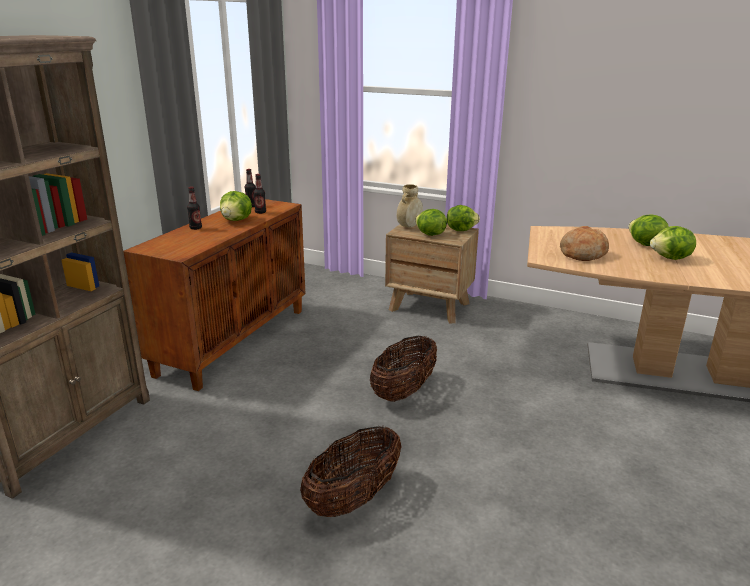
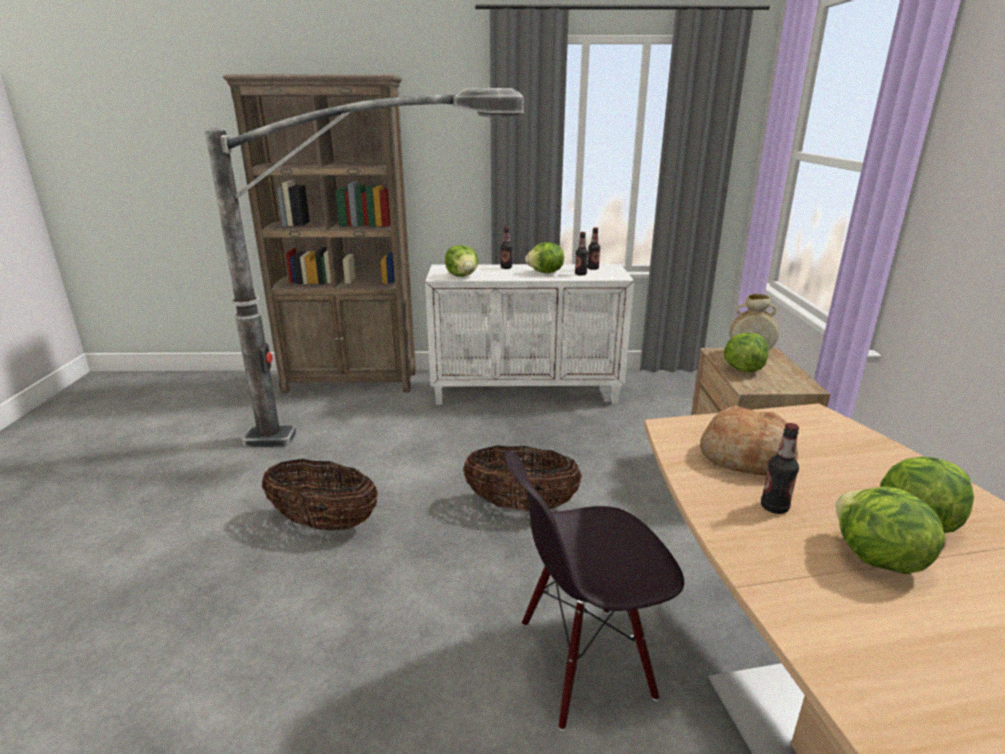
camera: 65 degrees right, 0 degrees up
(230, 436) = (383, 438): none -> floor lamp
(233, 340) = (527, 391): brown cabinet -> white cabinet
(460, 230) = (799, 383): lettuce -> lettuce (462, 276)
(567, 413) = (584, 661): none -> black chair
(629, 262) = (774, 507): none -> bottle

